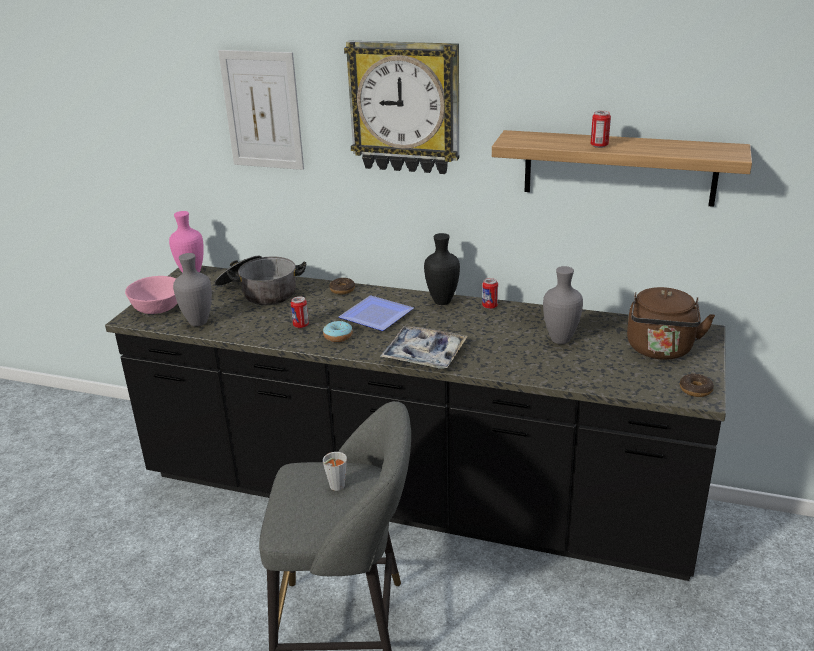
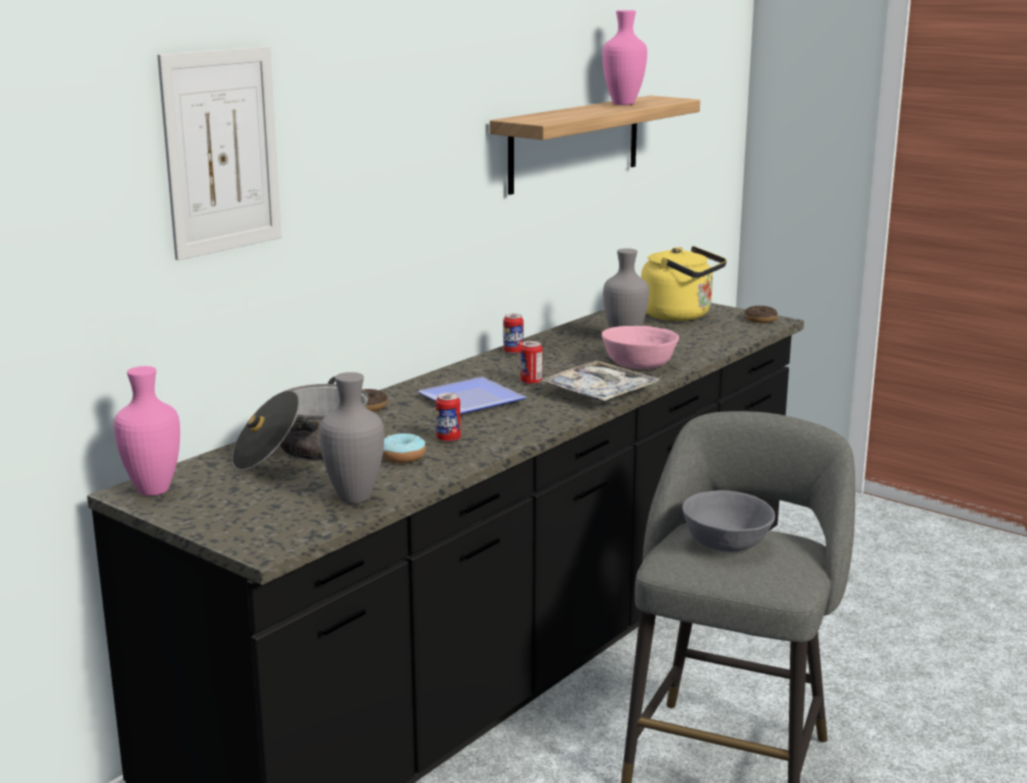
camera: 70 degrees left, 10 degrees down
(158, 307) = (254, 523): pink bowl -> pink bowl (638, 364)
(334, 487) = (726, 543): grey cup -> grey bowl
(338, 336) = (505, 424): donut -> donut (402, 456)
(405, 107) = (398, 109): wall clock -> none
(442, 301) = (472, 367): black vase -> none
(599, 146) = (597, 111): can -> can (531, 382)
(660, 146) = (625, 104): none -> pink vase
(660, 350) = (680, 315): brown kettle -> yellow kettle

